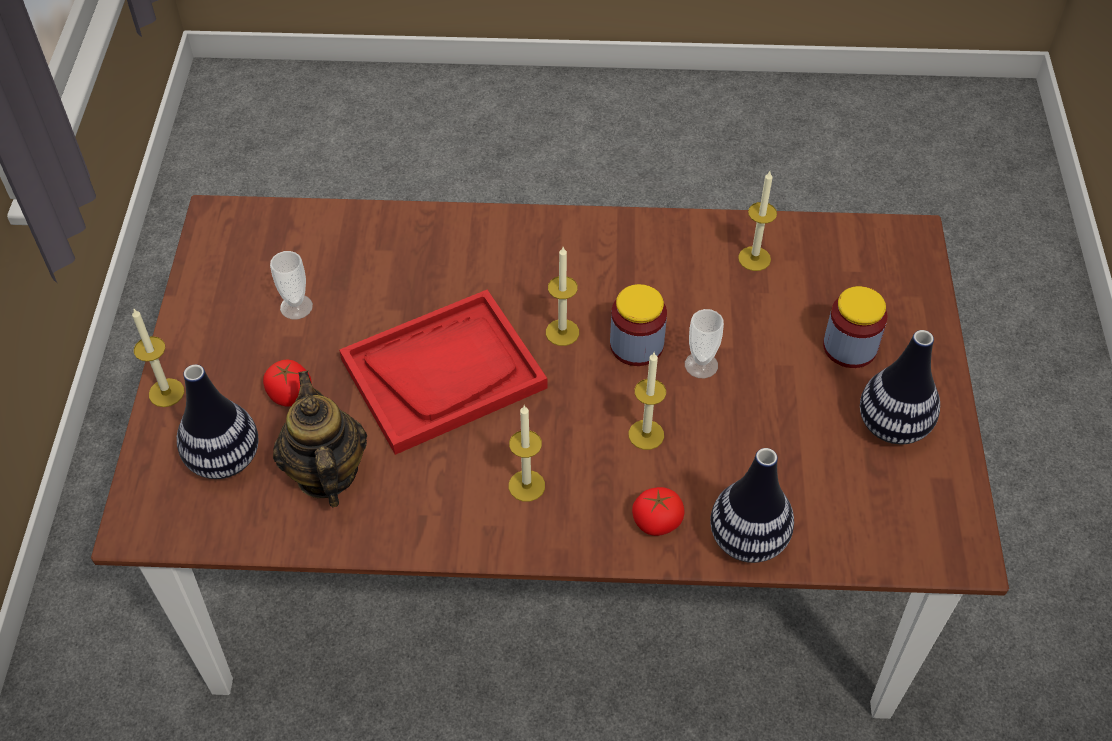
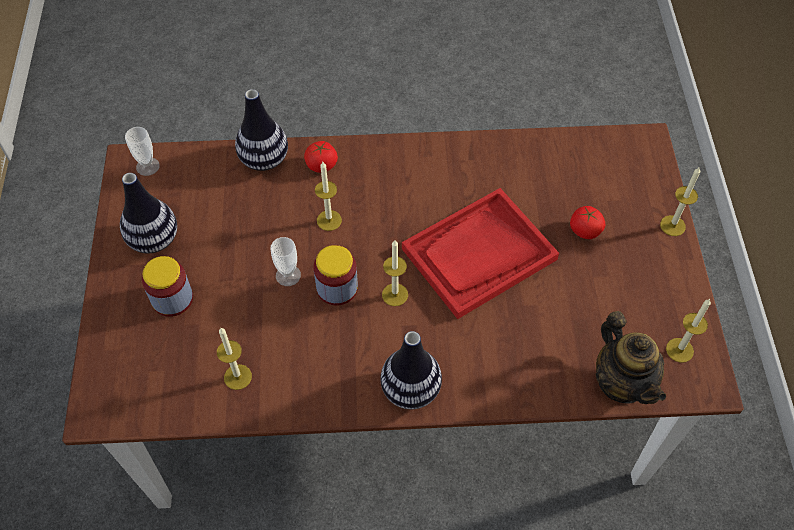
camera: 175 degrees right, 5 degrees up
(224, 458) = (611, 184): vase -> vase (410, 389)
(296, 307) = (607, 301): cup -> cup (147, 166)
(326, 473) = (541, 179): teapot -> teapot (622, 382)
(526, 485) = (407, 181): candle -> candle (679, 350)

